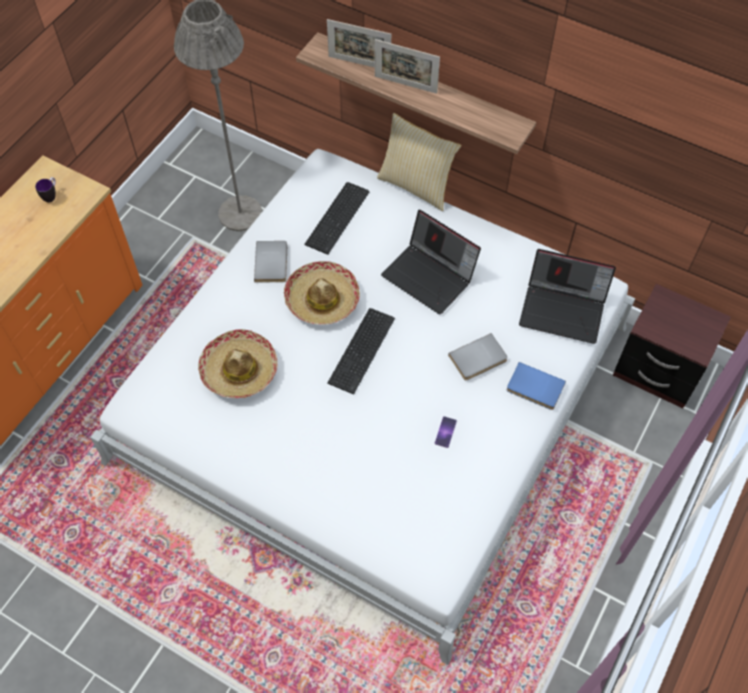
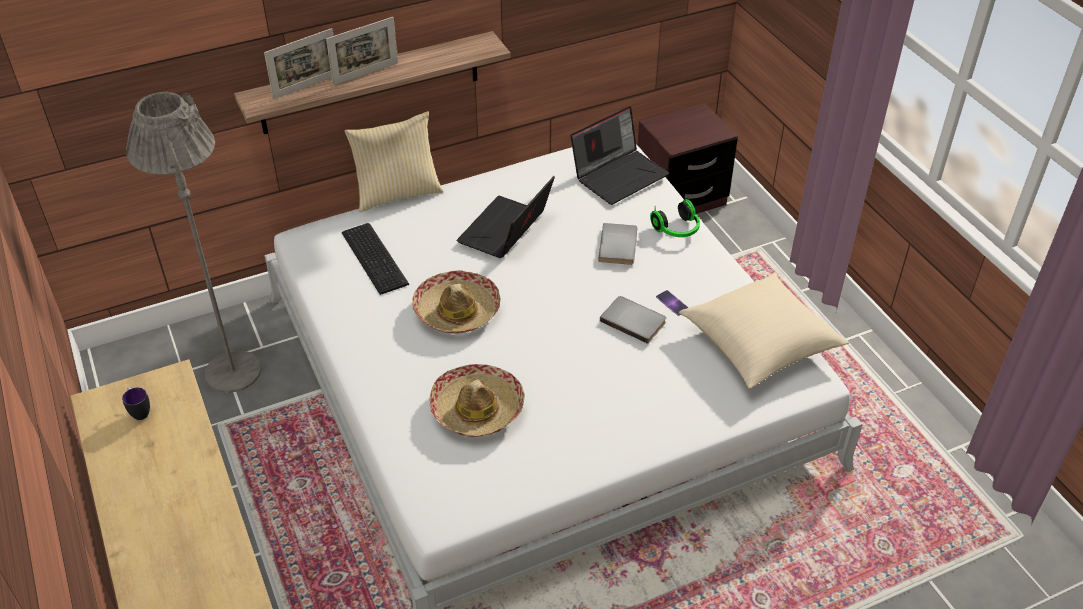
camera: 55 degrees left, 15 degrees down
(272, 263) = (376, 326): grey book -> grey book (634, 320)
(363, 350) = (541, 311): keyboard -> none
(430, 276) = (506, 231): laptop -> laptop turned 135 degrees clockwise
(448, 518) = (759, 343): none -> beige pillow
(534, 388) = (677, 230): blue book -> headphones

